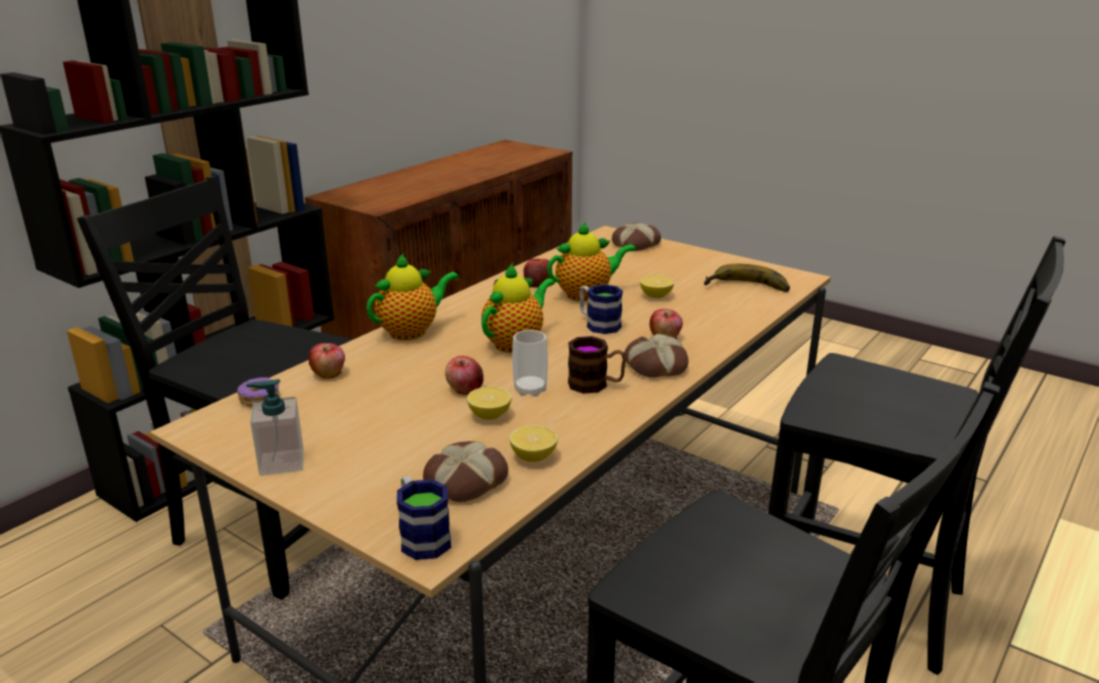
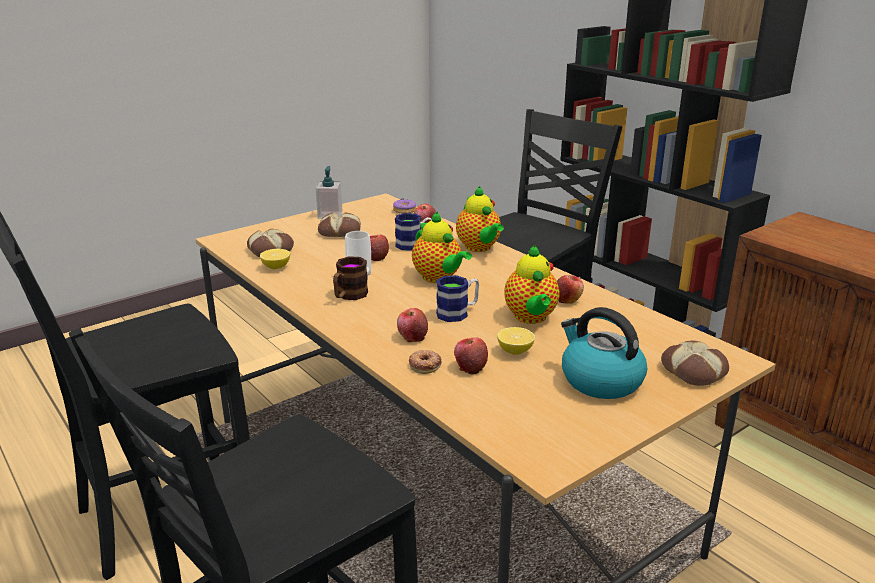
camera: 105 degrees right, 0 degrees up
(421, 536) = (234, 238): mug -> mug (414, 245)
(489, 415) = (335, 261): lemon -> none
(654, 365) = (364, 322): bread -> bread (340, 231)
(676, 268) = (600, 380): none -> kettle
(698, 309) = (470, 367): none -> apple
(712, 326) = (425, 365): none -> donut
(747, 288) = (518, 412): banana -> none

